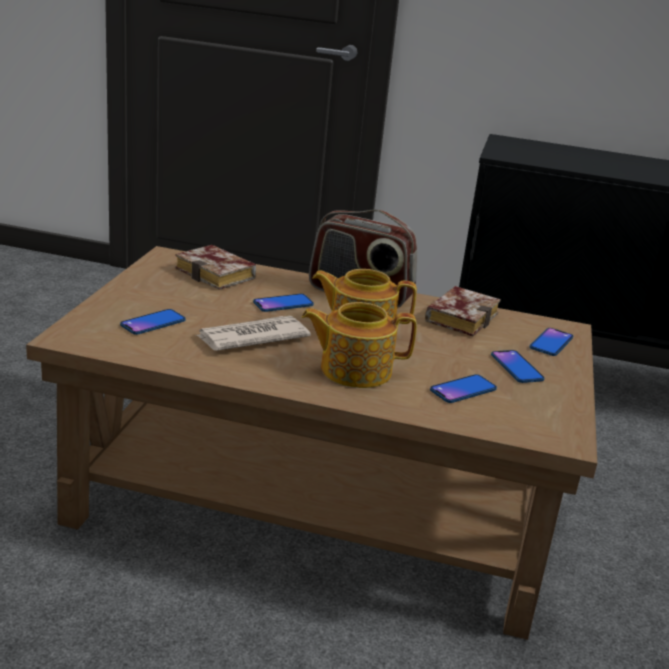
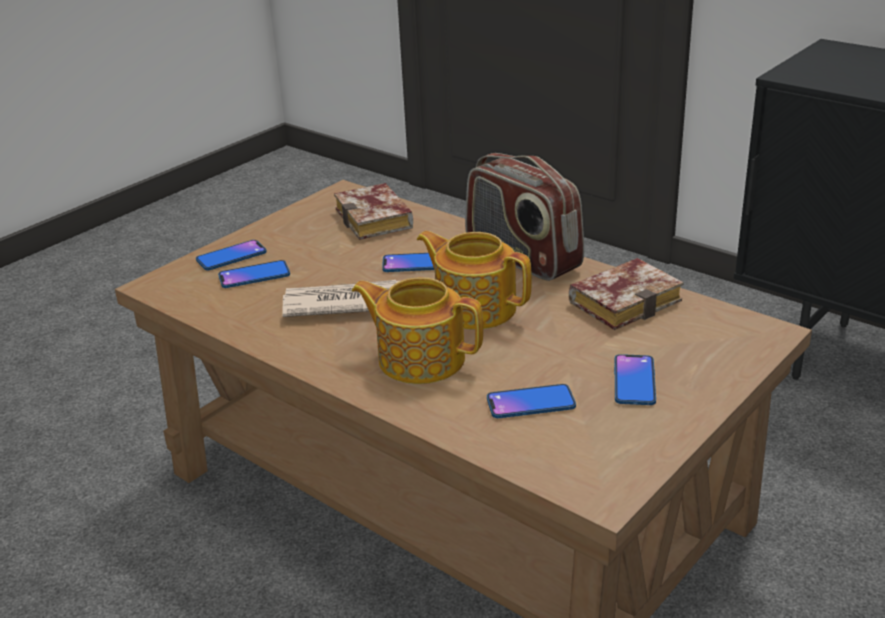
camera: 30 degrees right, 5 degrees up
(551, 343) = (720, 351): phone -> phone (231, 256)

